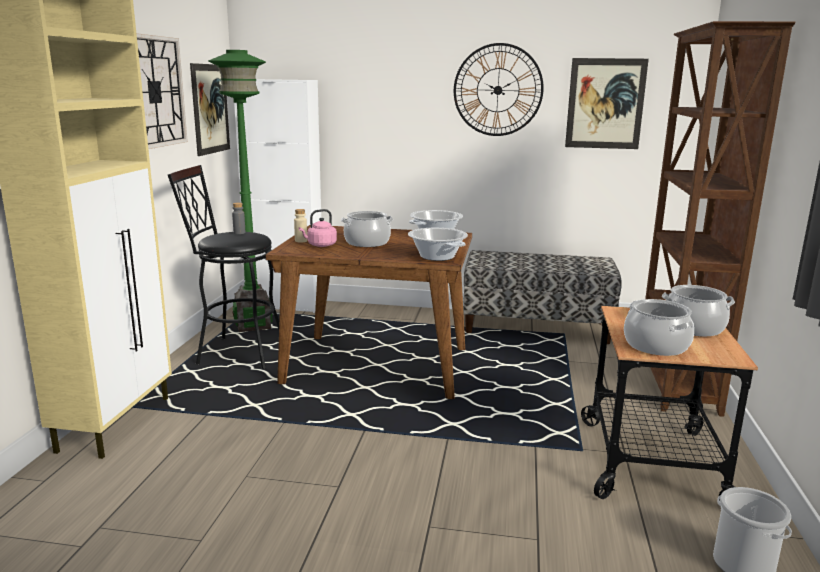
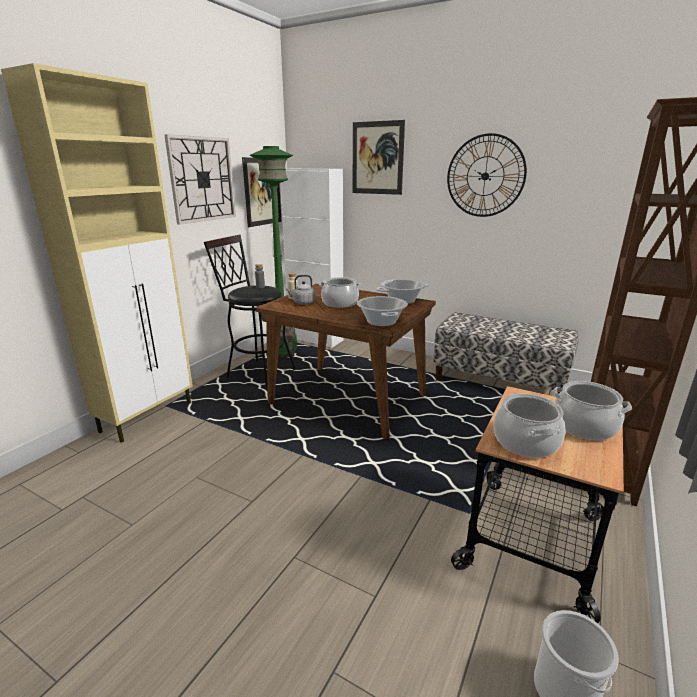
camera: 20 degrees right, 5 degrees up
(320, 245) = (302, 302): pink kettle -> grey kettle
(605, 104) = (585, 189): picture -> picture (377, 158)

